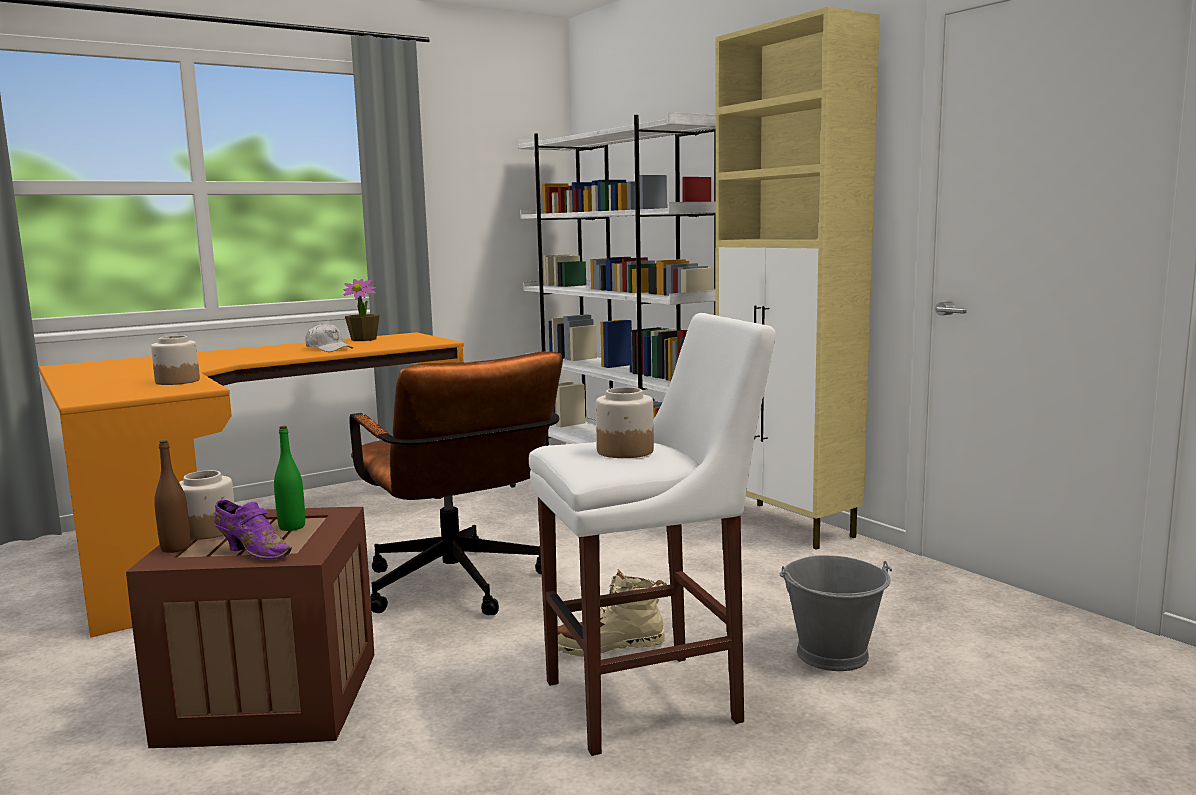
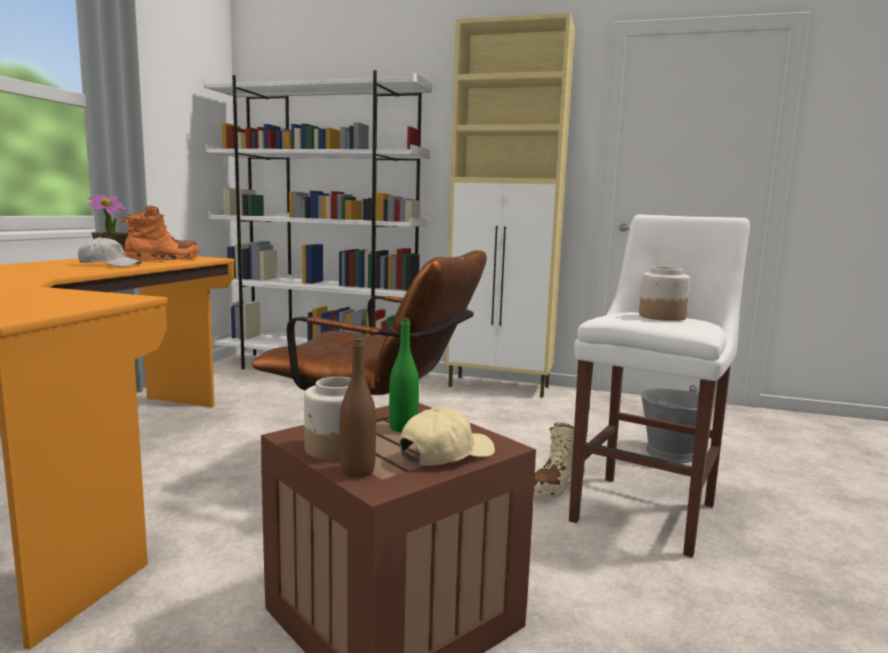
camera: 40 degrees left, 0 degrees up
(177, 381) = (54, 294): jar -> none
(253, 551) = (445, 454): purple shoe -> beige cap
(396, 342) = (164, 259): none -> orange boot

